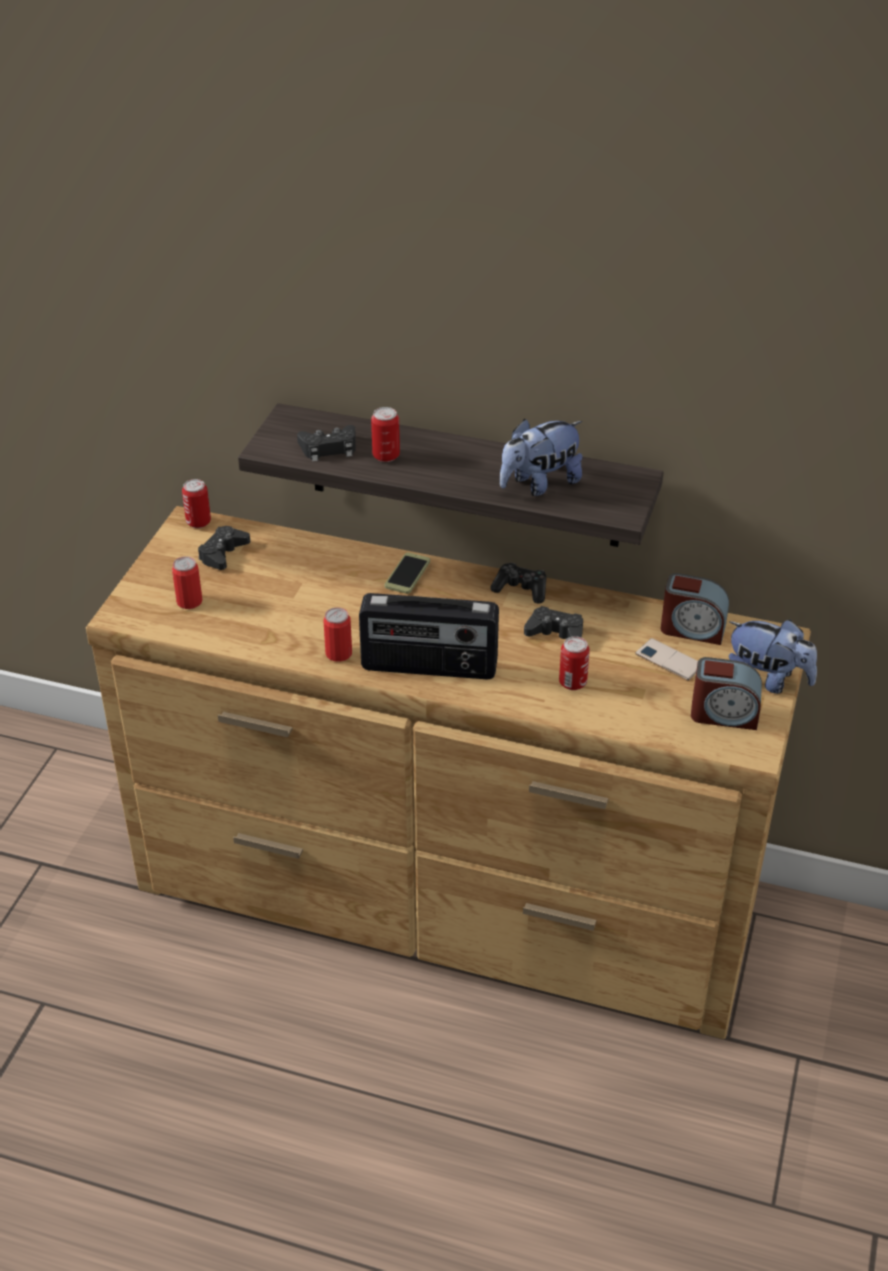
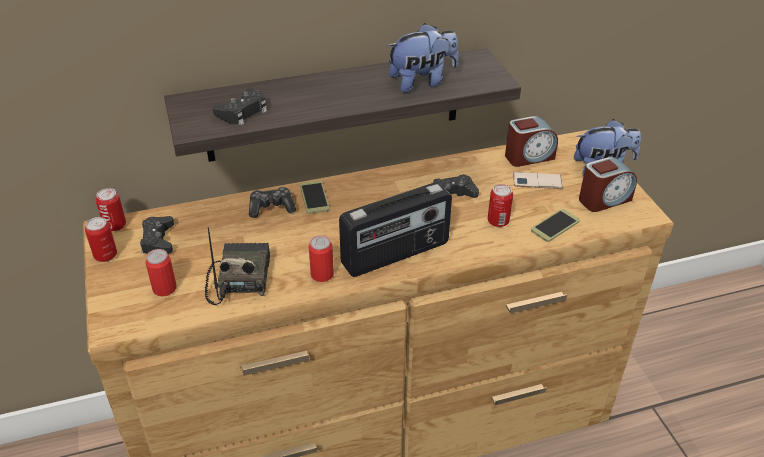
camera: 35 degrees left, 0 degrees up
(260, 622) = (239, 278): none -> radio
(386, 456) = (292, 102): can -> can (105, 255)
(521, 589) = (401, 176): game controller -> game controller (271, 207)
(539, 484) = (422, 82): plush toy -> plush toy turned 135 degrees counterclockwise
(630, 716) = (555, 226): none -> phone

